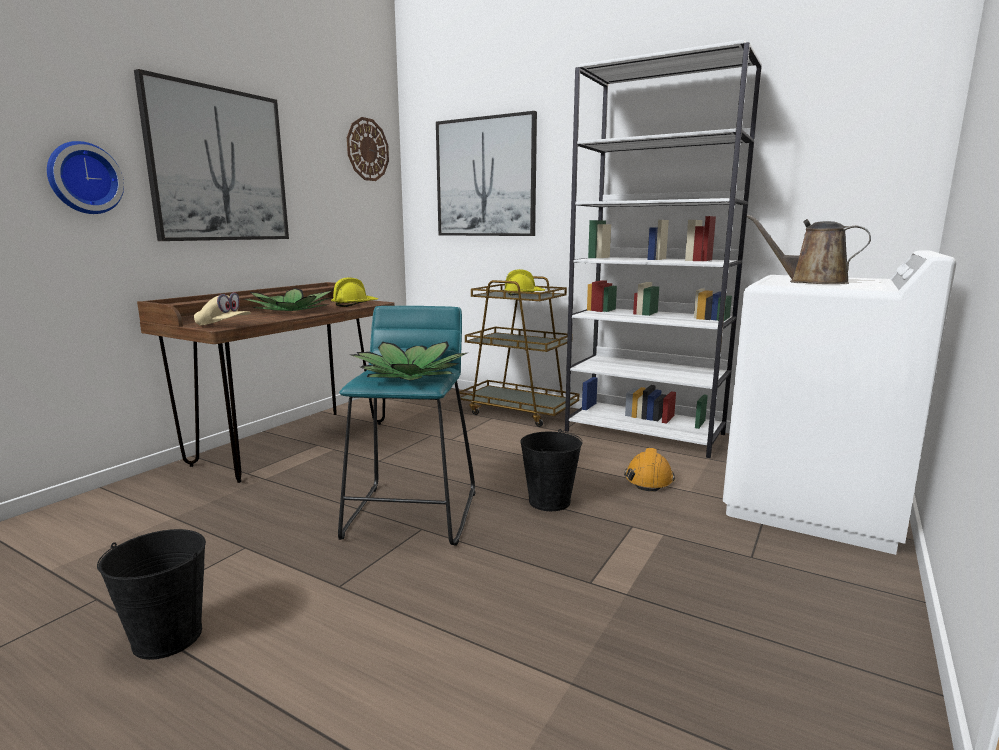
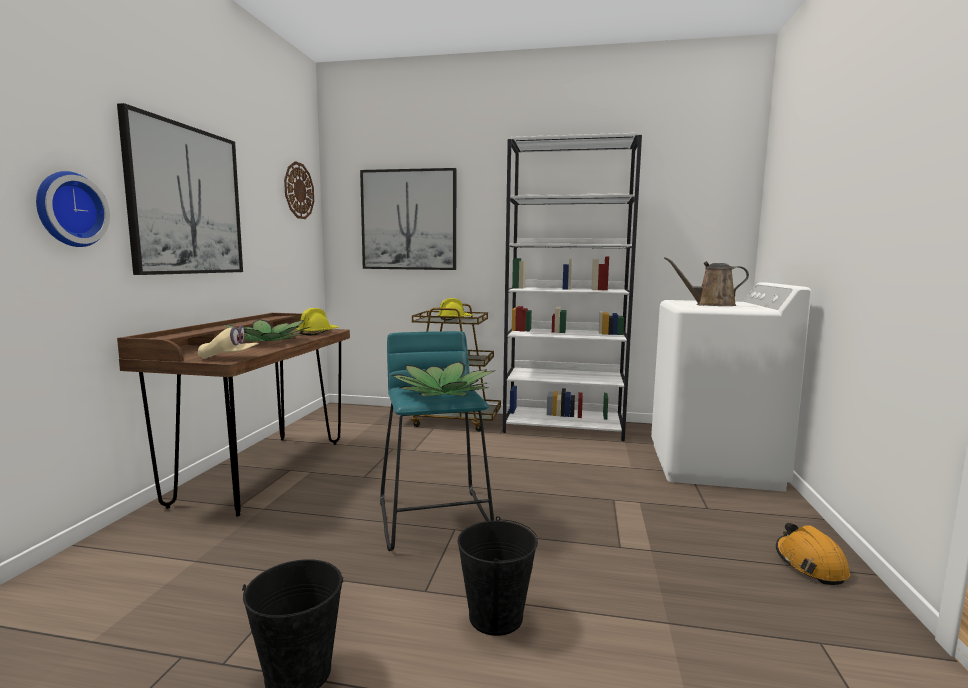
camera: 20 degrees left, 5 degrees down
(549, 501) = (538, 490): black bucket -> black bucket (495, 616)
(648, 479) = (596, 462): orange hard hat -> orange hard hat (810, 564)

